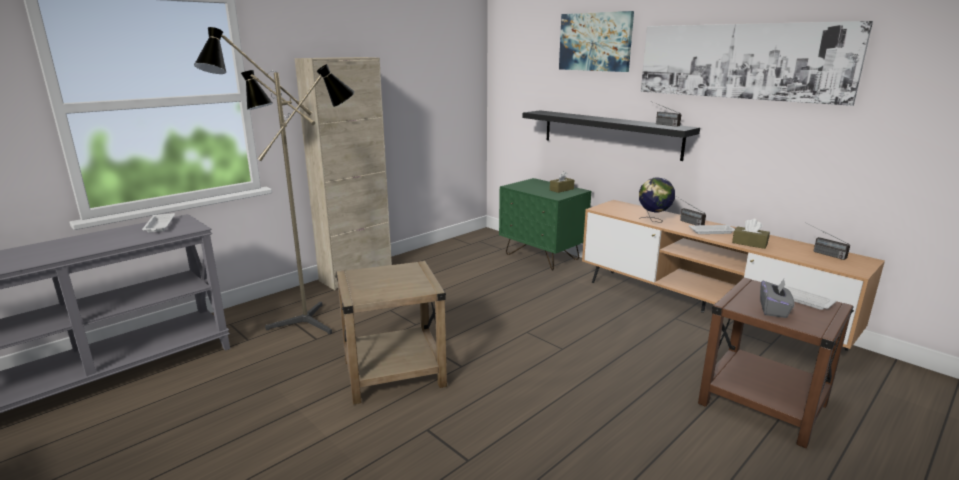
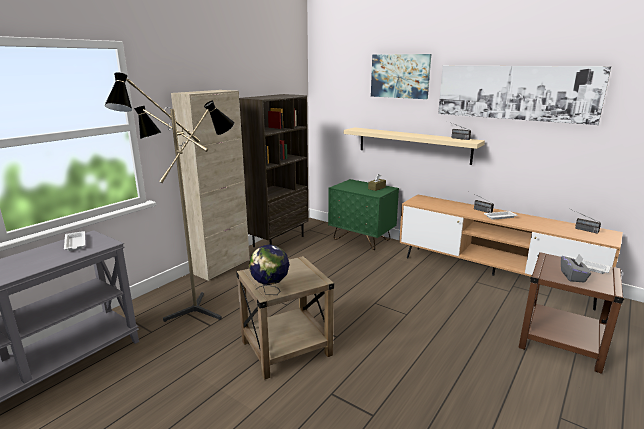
camera: 10 degrees left, 0 degrees up
(436, 251) = (278, 241): none -> brown bookcase
(609, 133) = (413, 145): black shelf -> beige shelf
(653, 220) = (455, 210): globe -> globe (270, 292)
(749, 243) = (530, 225): brown tissue box -> none

